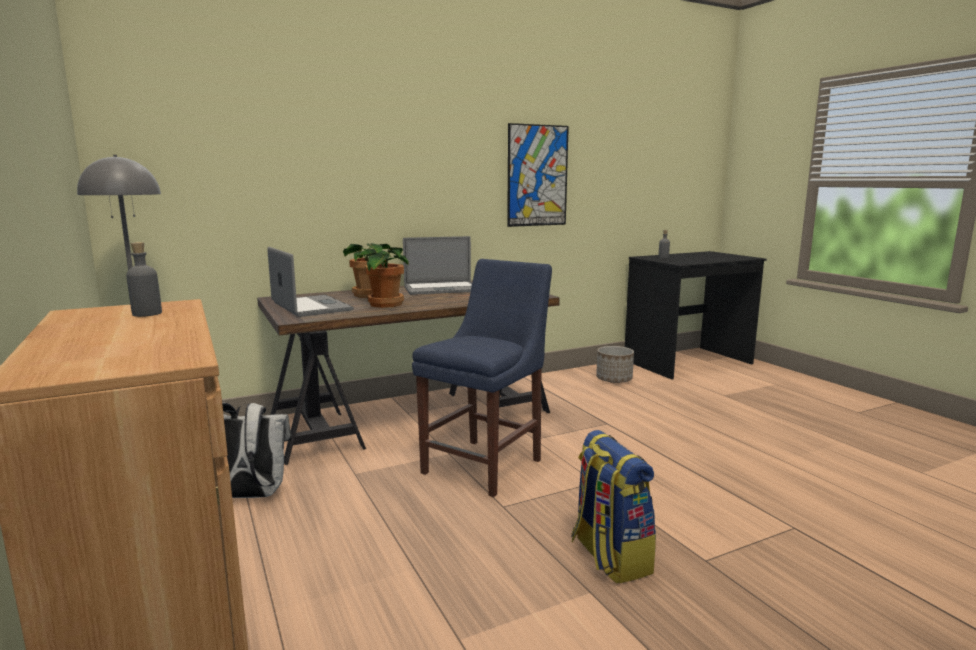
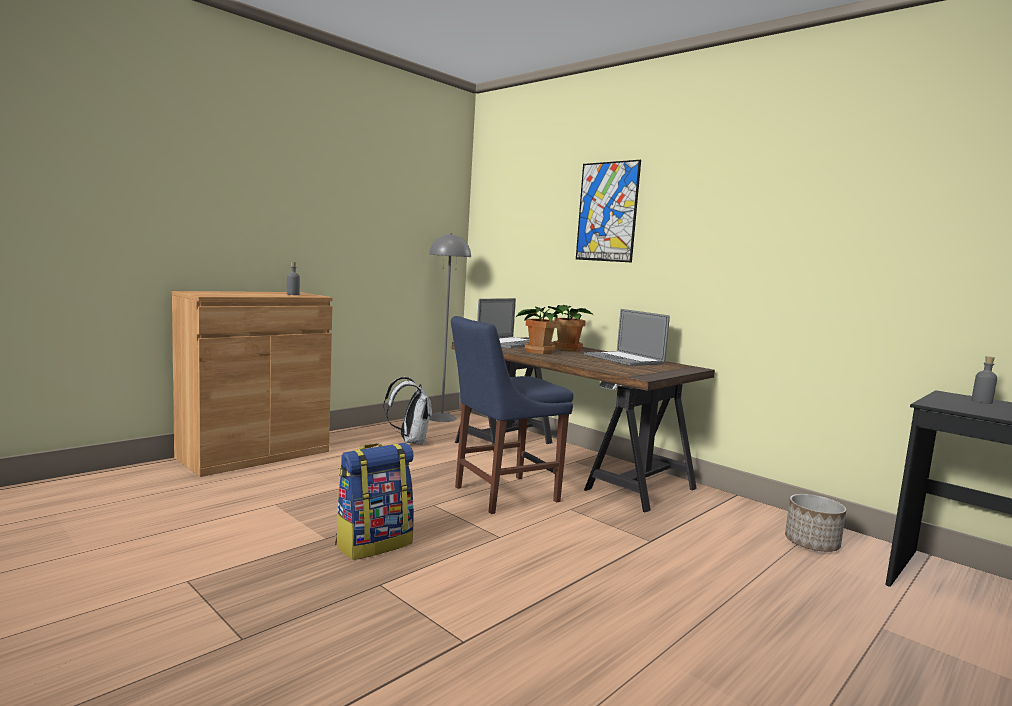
camera: 70 degrees right, 5 degrees down
(486, 464) = (501, 494): blue chair -> blue chair turned 135 degrees clockwise
(537, 176) = (783, 259): picture -> picture (607, 212)

